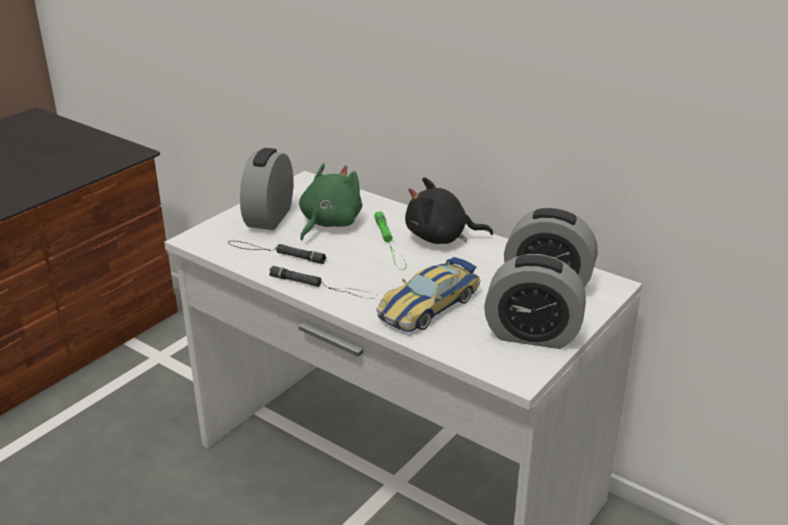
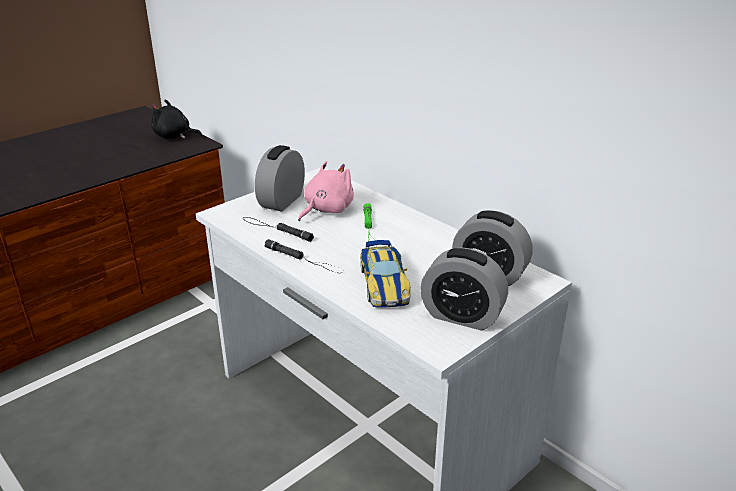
camera: 10 degrees right, 0 degrees up
(328, 223) = (326, 209): green plush toy -> pink plush toy
(429, 305) = (384, 283): toy car -> toy car turned 60 degrees counterclockwise
(441, 238) = (412, 229): black plush toy -> black plush toy (174, 136)

